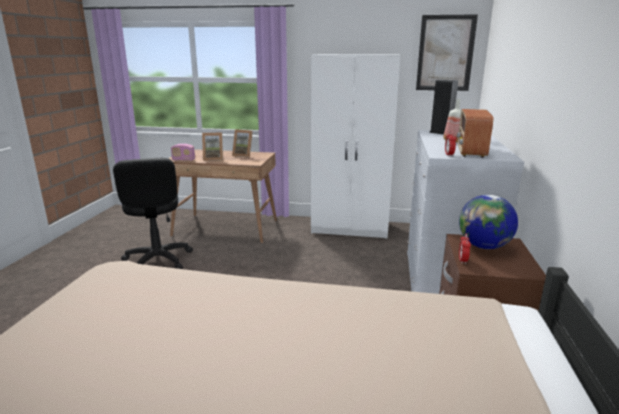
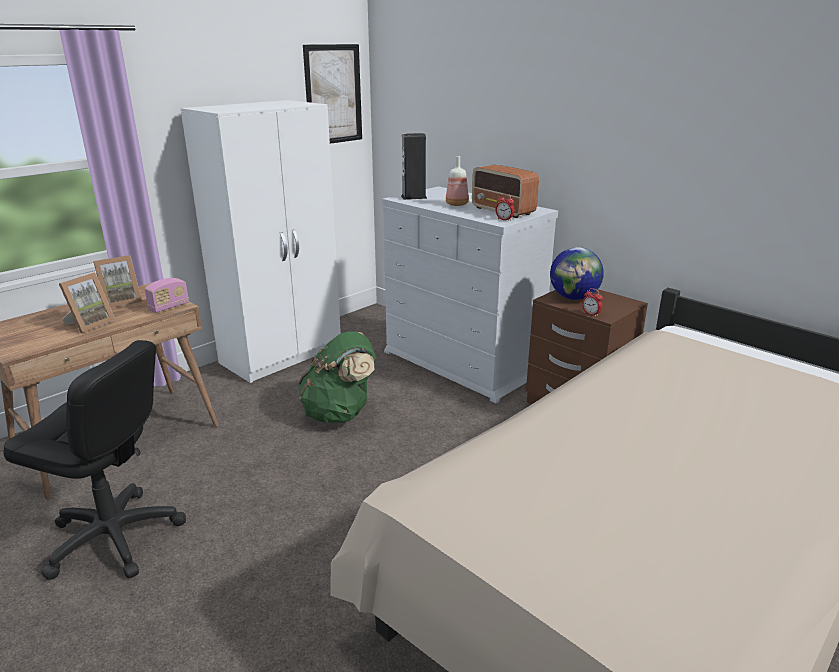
camera: 55 degrees left, 5 degrees up
(183, 160) = (40, 346): radio -> radio (169, 307)
(318, 268) = (340, 413): none -> green backpack

